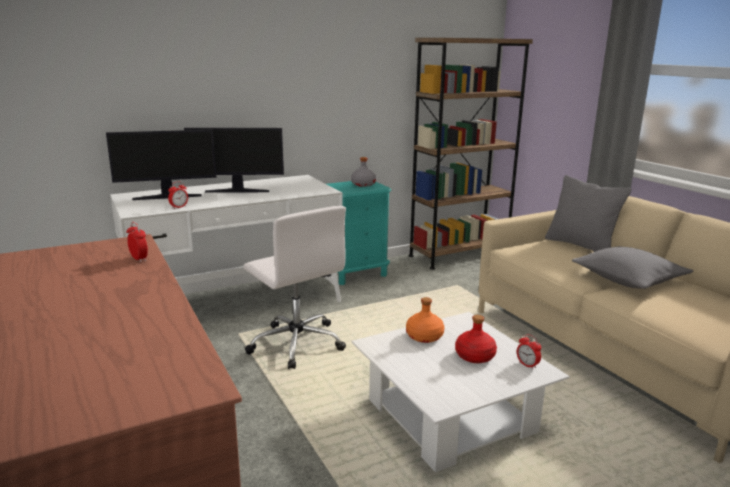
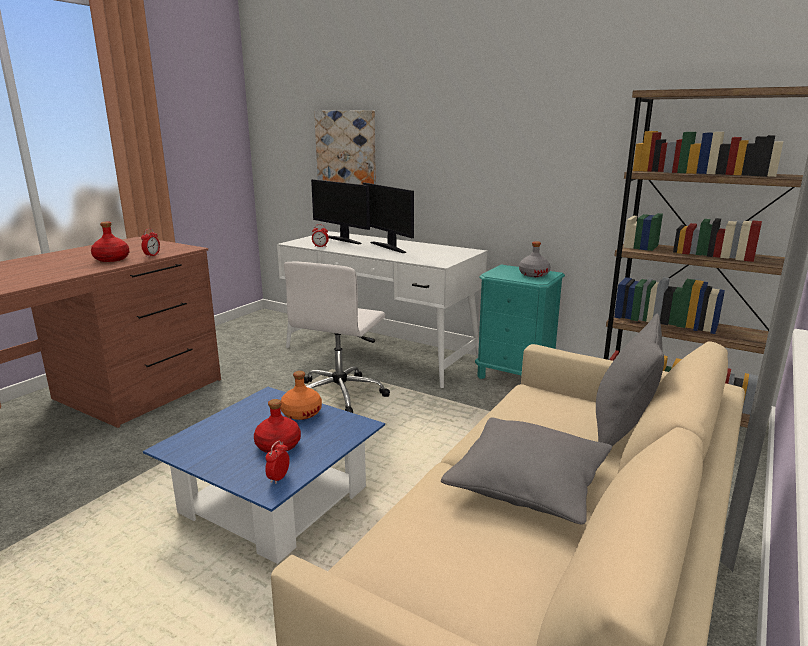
camera: 60 degrees right, 0 degrees up
(114, 279) = (112, 259): none -> red bottle
(127, 91) = (346, 148): none -> picture
(450, 416) = (274, 500): white coffee table -> blue coffee table

